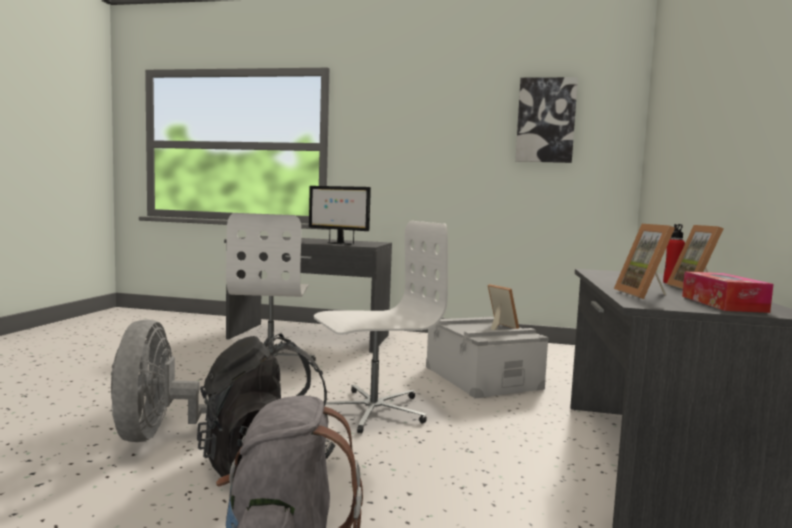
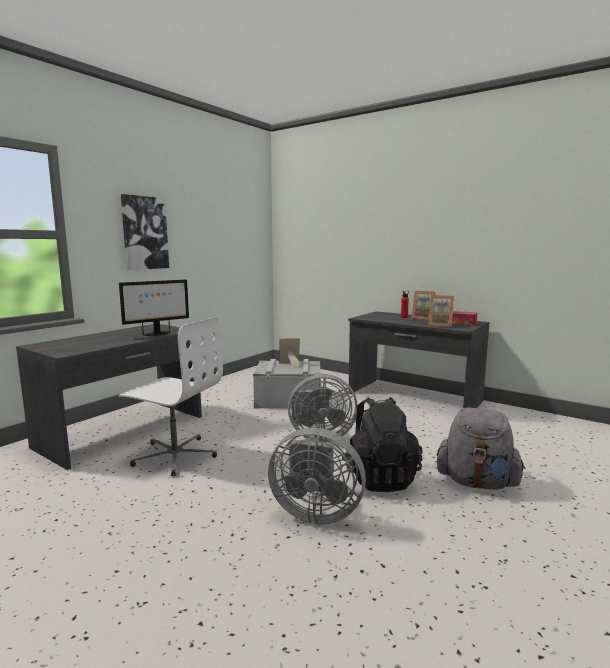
camera: 65 degrees left, 5 degrees up
(372, 410) = (319, 437): white office chair -> grey fan
(545, 120) = (229, 215): picture -> picture (144, 233)

